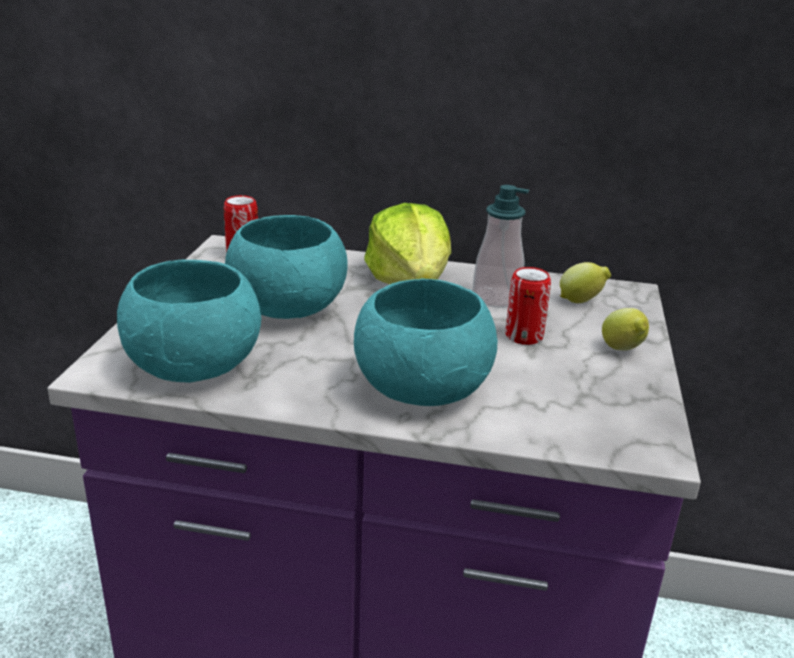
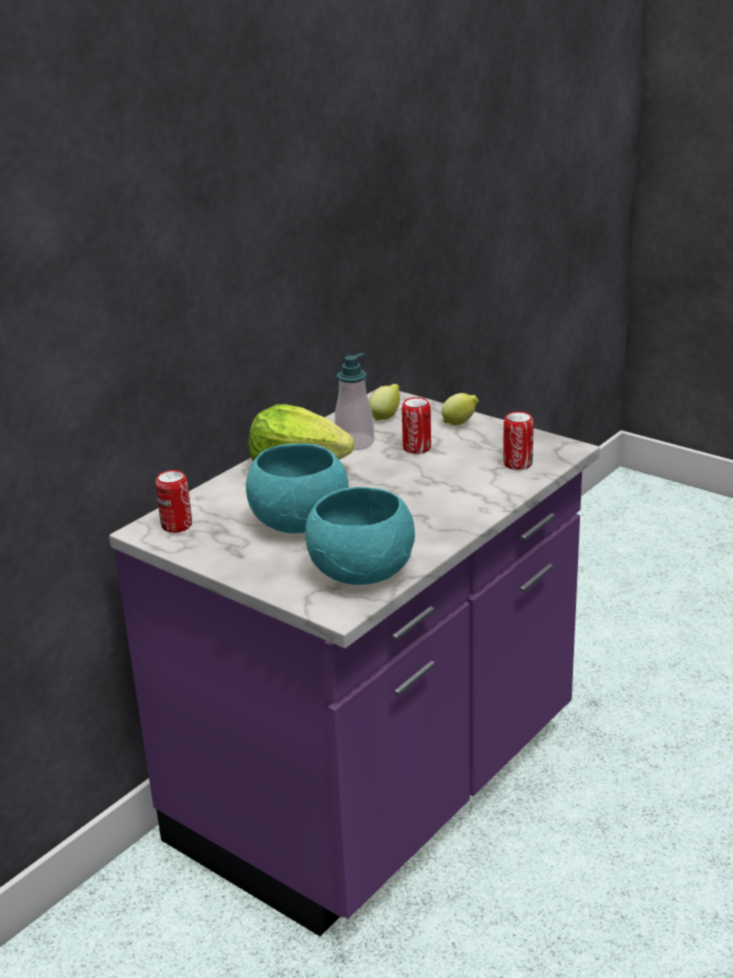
camera: 60 degrees left, 0 degrees up
(422, 388) = (455, 496): turquoise bowl -> none
(558, 417) = (517, 464): none -> can

